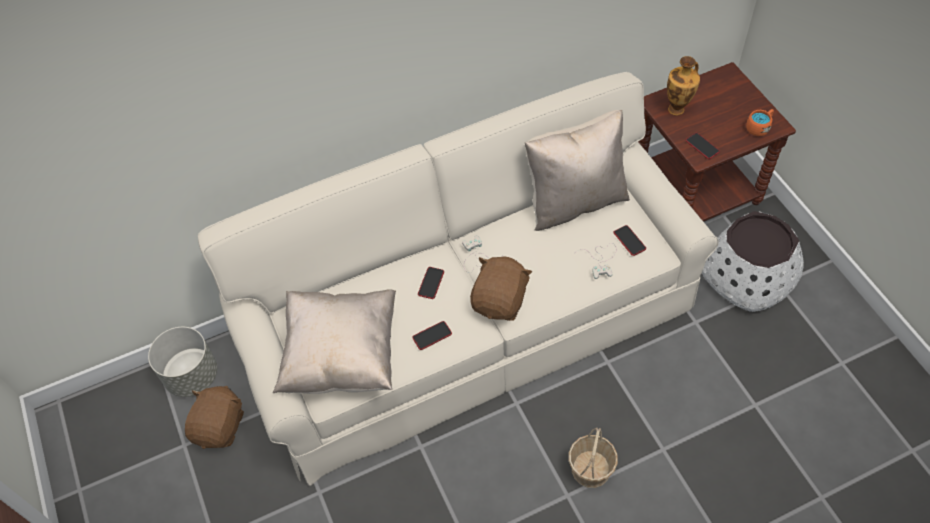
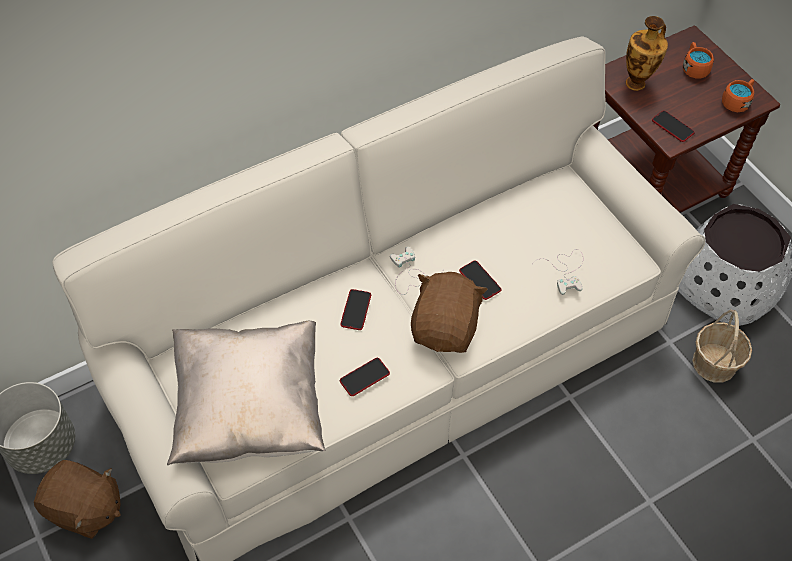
camera: 10 degrees left, 0 degrees up
(220, 426) = (85, 509): brown plush toy -> brown plush toy turned 105 degrees clockwise
(574, 201) = (524, 199): beige pillow -> none
(591, 469) = (565, 532): basket -> basket (714, 363)
(629, 241) = (597, 245): phone -> phone (480, 280)
(727, 98) = (694, 68): none -> orange mug

